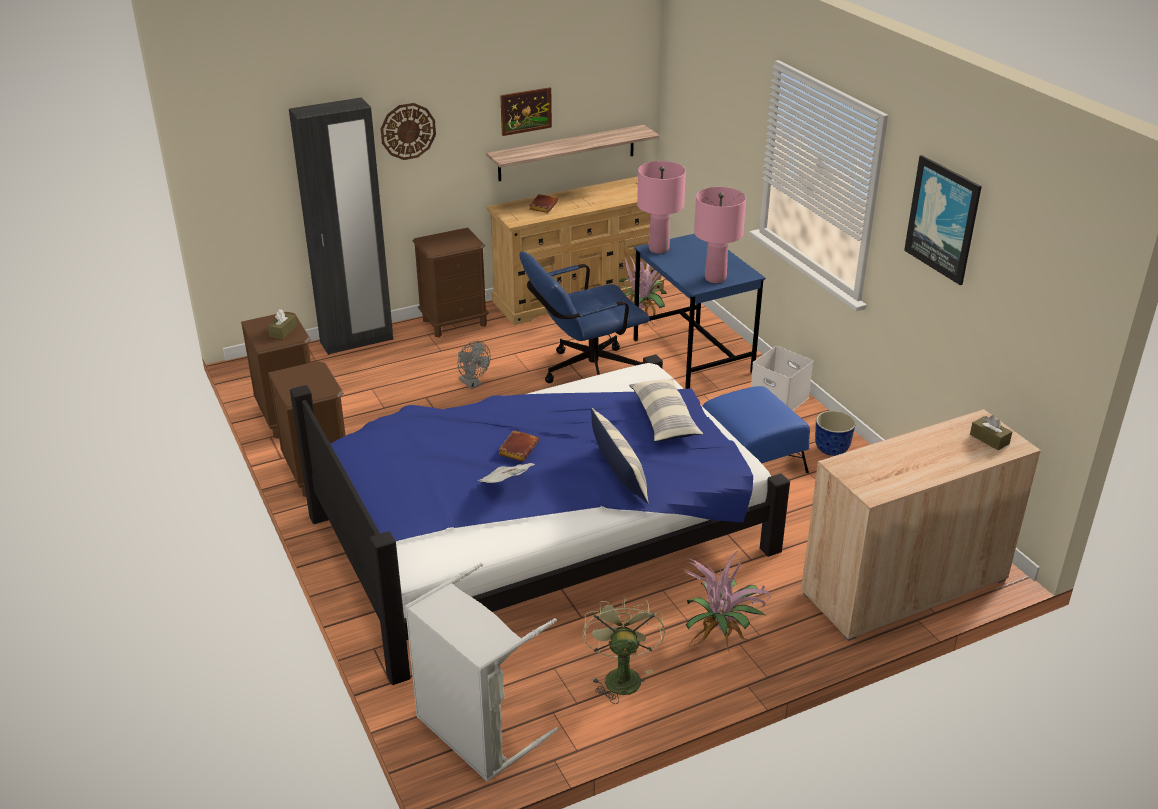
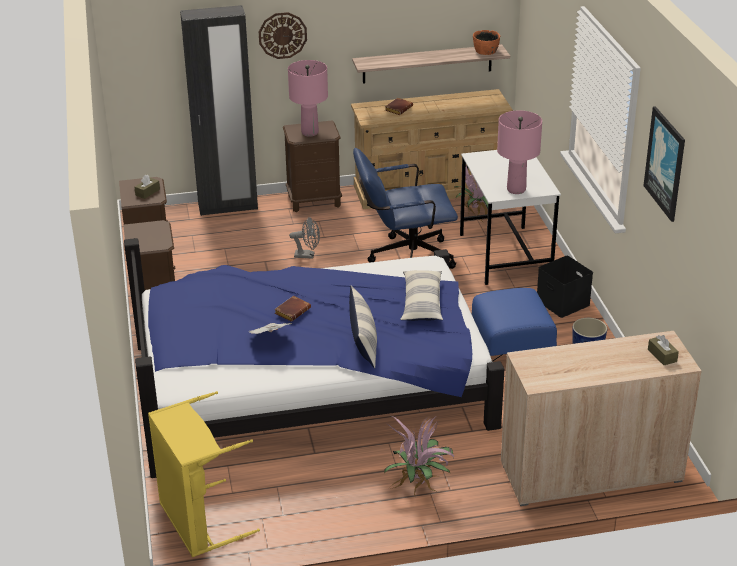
camera: 15 degrees right, 0 degrees up
(473, 384) = (307, 255): grey fan -> grey fan turned 60 degrees counterclockwise
(475, 732) = (198, 522): grey laundry basket -> yellow laundry basket
(526, 111) = (389, 25): picture -> none
(620, 675) = (325, 501): green fan -> none
(630, 132) = (486, 51): none -> orange bowl
(658, 249) = (480, 158): pink table lamp -> pink table lamp (309, 132)
(693, 356) = (505, 255): blue desk -> white desk
(780, 399) = (564, 302): white storage box -> black storage box

